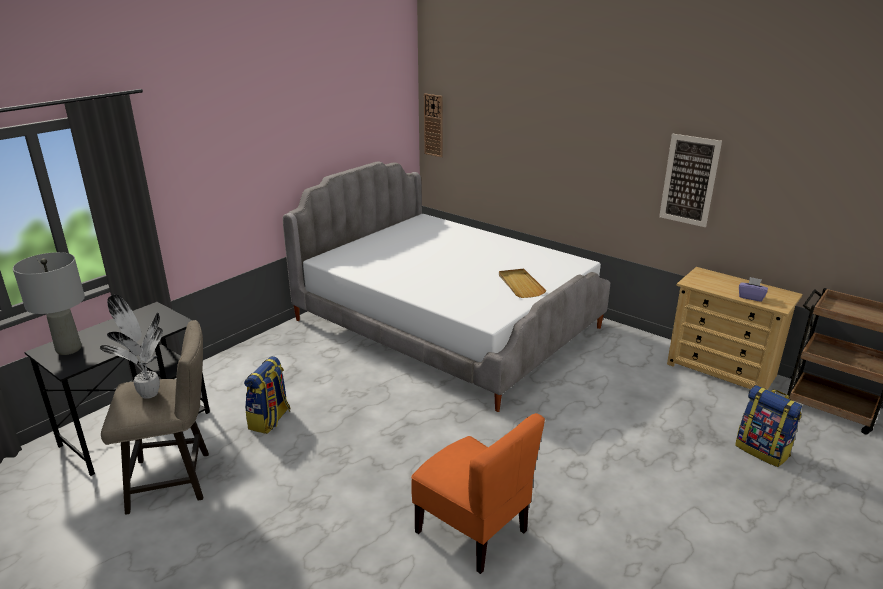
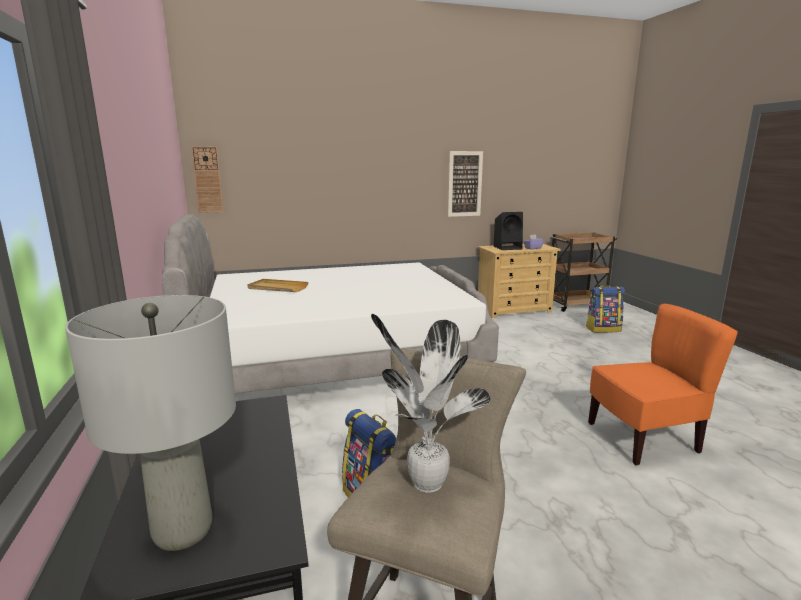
camera: 55 degrees left, 10 degrees down
(520, 285) = (418, 282): beige tray -> beige tray (277, 288)
(722, 283) = (508, 247): none -> black speaker

